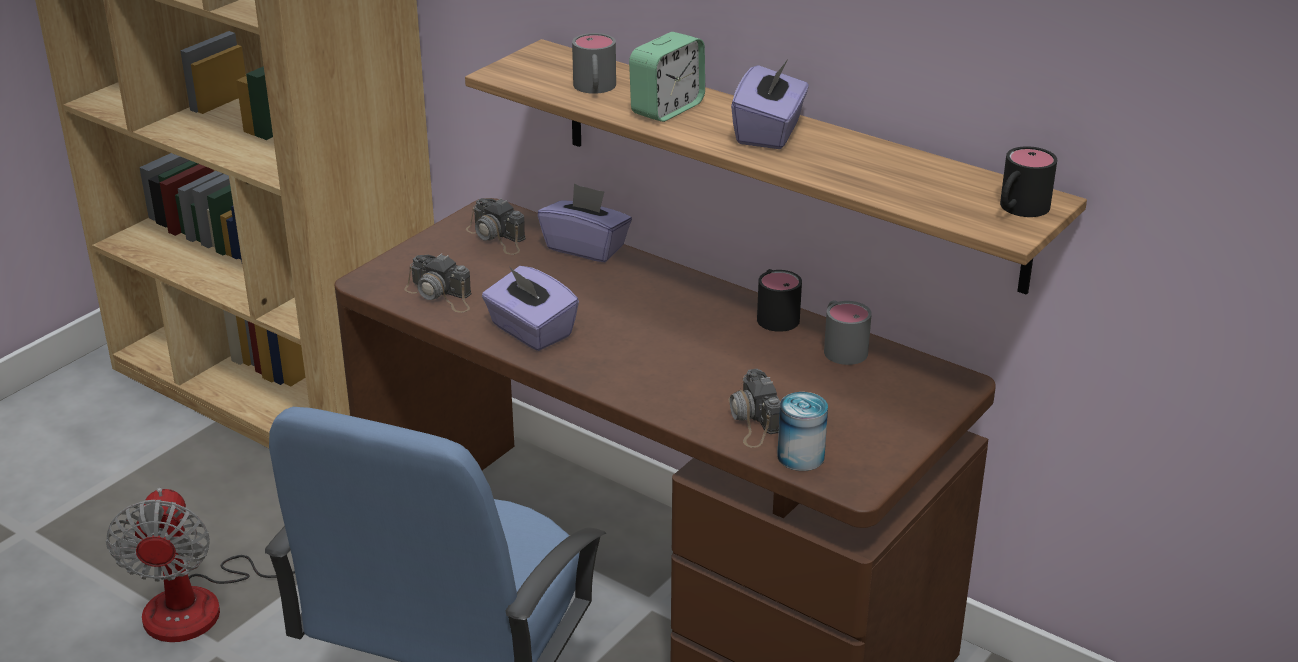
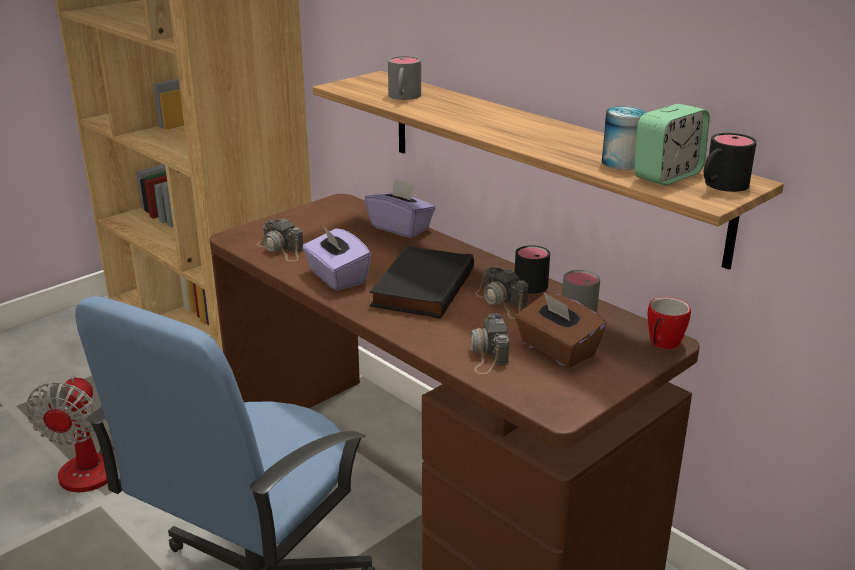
camera: 10 degrees right, 5 degrees down
(497, 237) = (339, 217): camera -> camera (502, 302)
(642, 335) = (421, 287): none -> black book
(667, 109) = (452, 110): alarm clock -> alarm clock (667, 175)
(769, 132) = (526, 128): purple tissue box -> none
(800, 456) = (518, 384): can -> can (621, 162)
(833, 407) = (557, 350): none -> brown tissue box
(953, 387) = (662, 345): none -> mug

